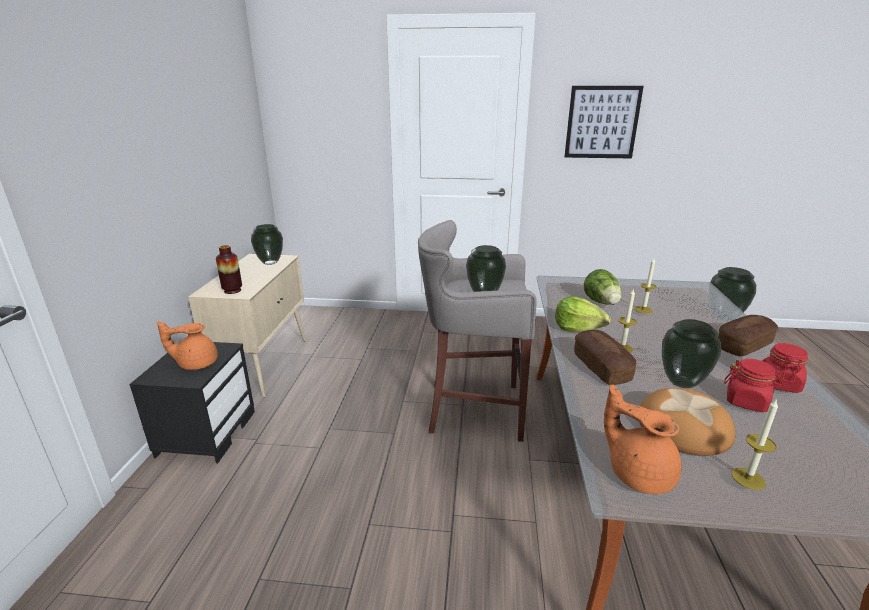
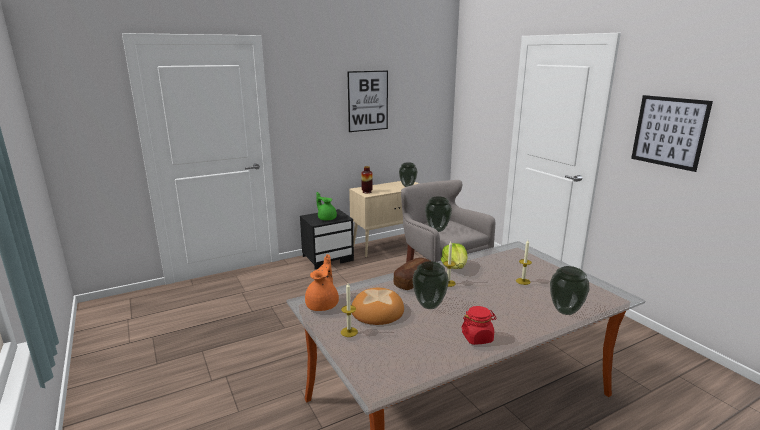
camera: 55 degrees right, 5 degrees down
(173, 125) = (368, 101): none -> picture
(196, 363) = (326, 218): orange teapot -> green teapot
(602, 303) = (509, 267): lettuce -> none
(743, 345) = (522, 322): bread -> none
(746, 401) = (434, 327): red jar -> none

